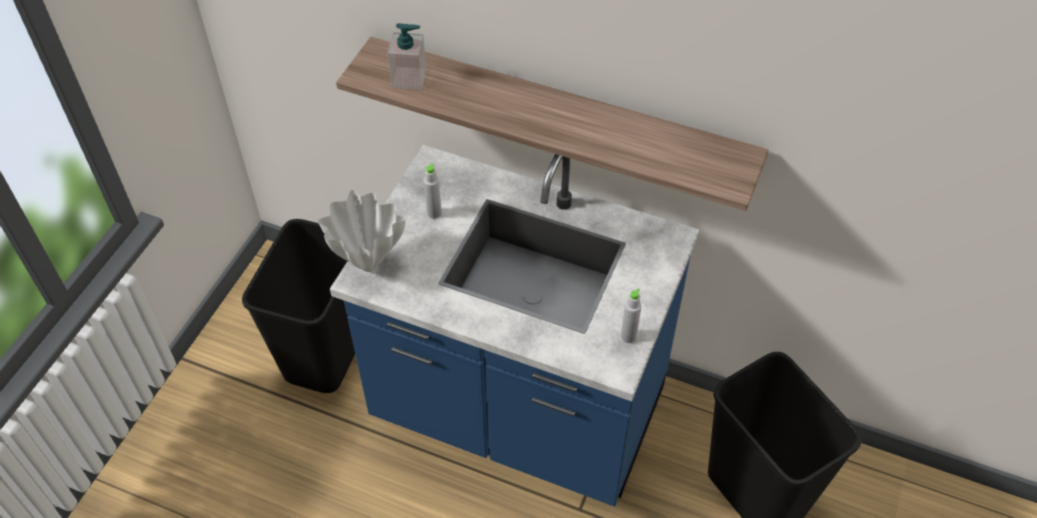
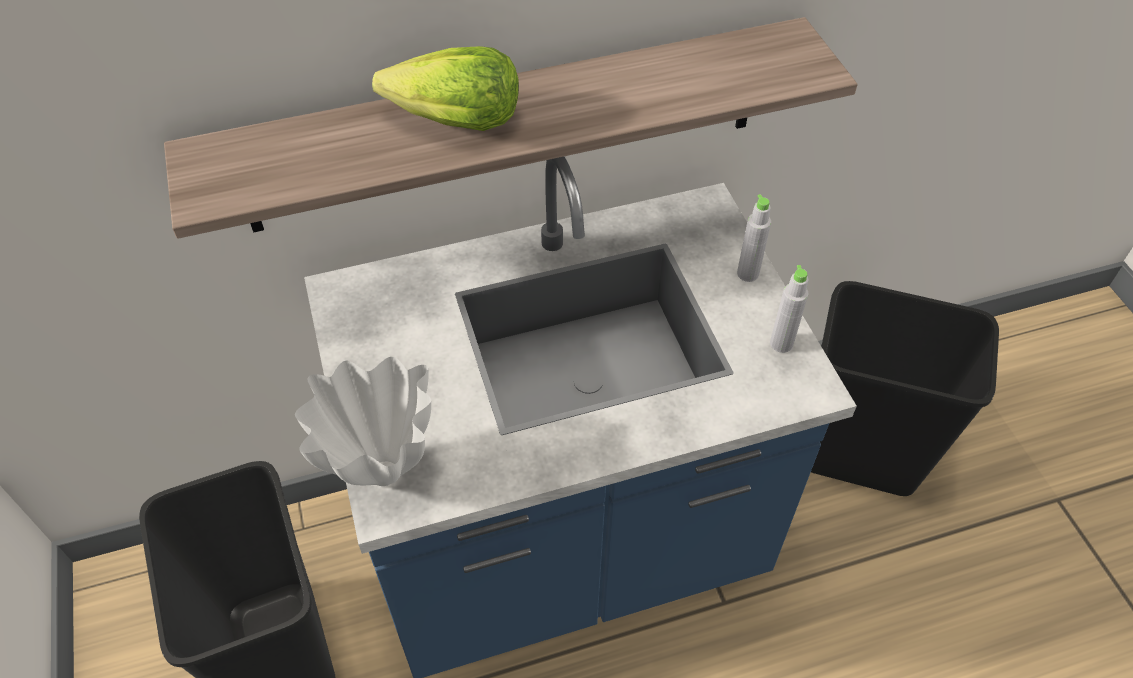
camera: 40 degrees left, 0 degrees up
(409, 78) = (283, 164): soap dispenser -> none
(434, 213) = (405, 350): grey bottle -> grey bottle (748, 273)
(509, 101) = (456, 121): none -> lettuce

